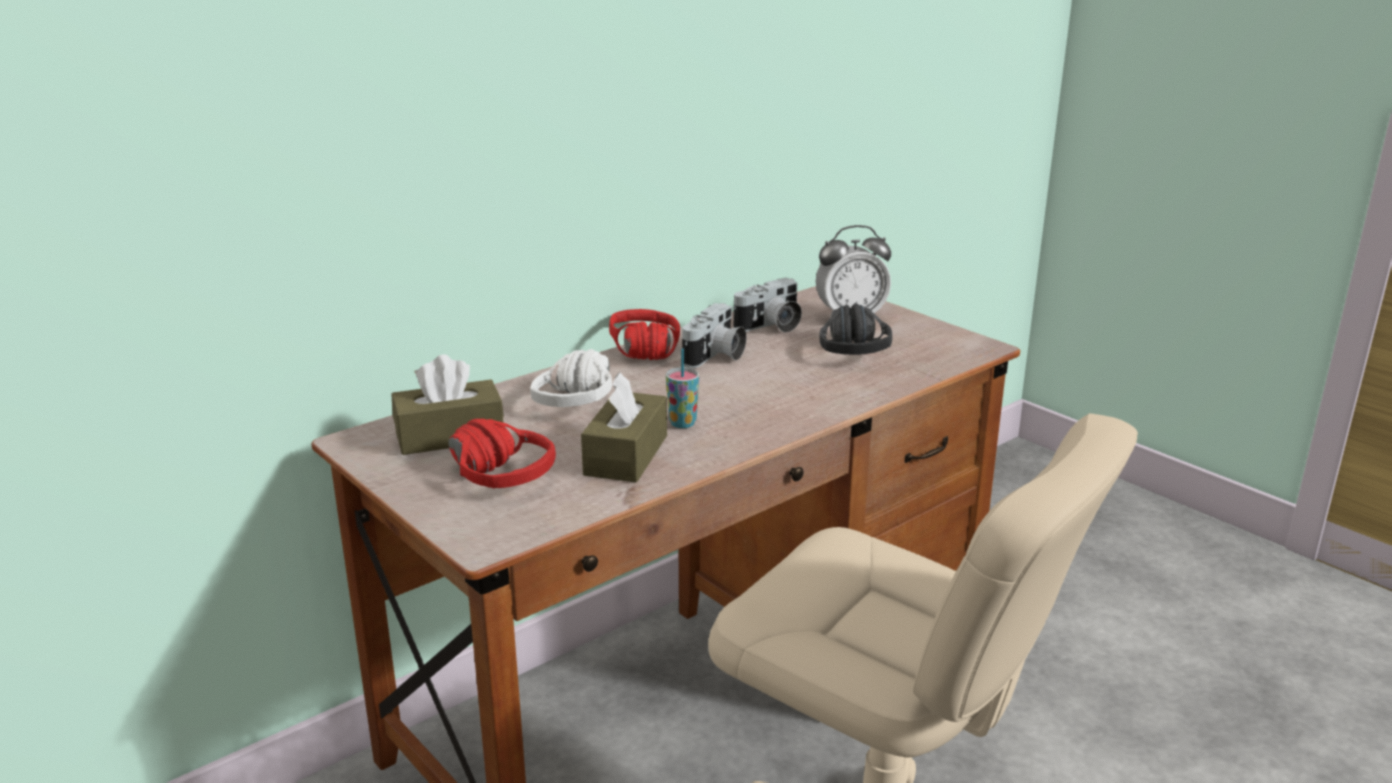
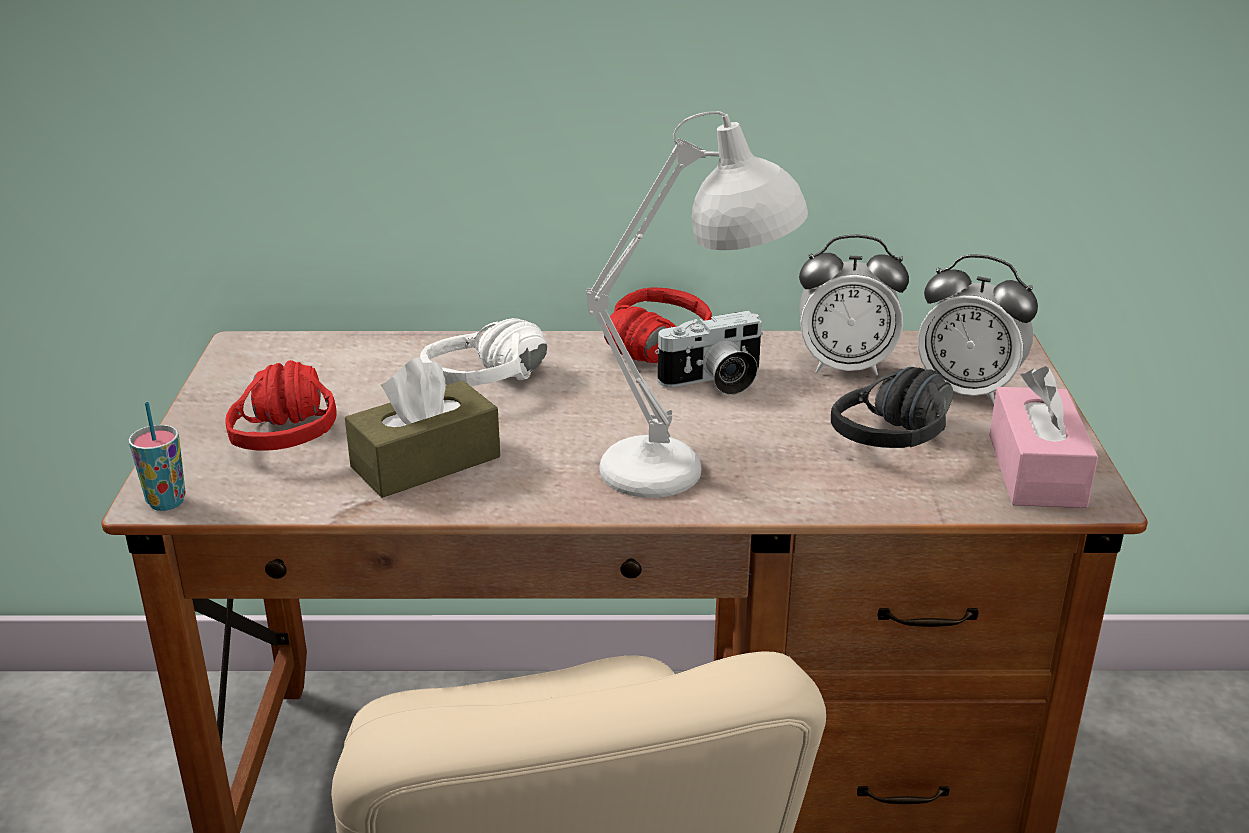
camera: 40 degrees right, 5 degrees up
(450, 436) = (318, 372): brown tissue box -> none
(682, 423) = (541, 449): cup -> cup (166, 502)
(771, 326) = (845, 366): camera -> alarm clock
(787, 402) = (694, 472): none -> white table lamp
(942, 343) = (1036, 470): none -> pink tissue box

